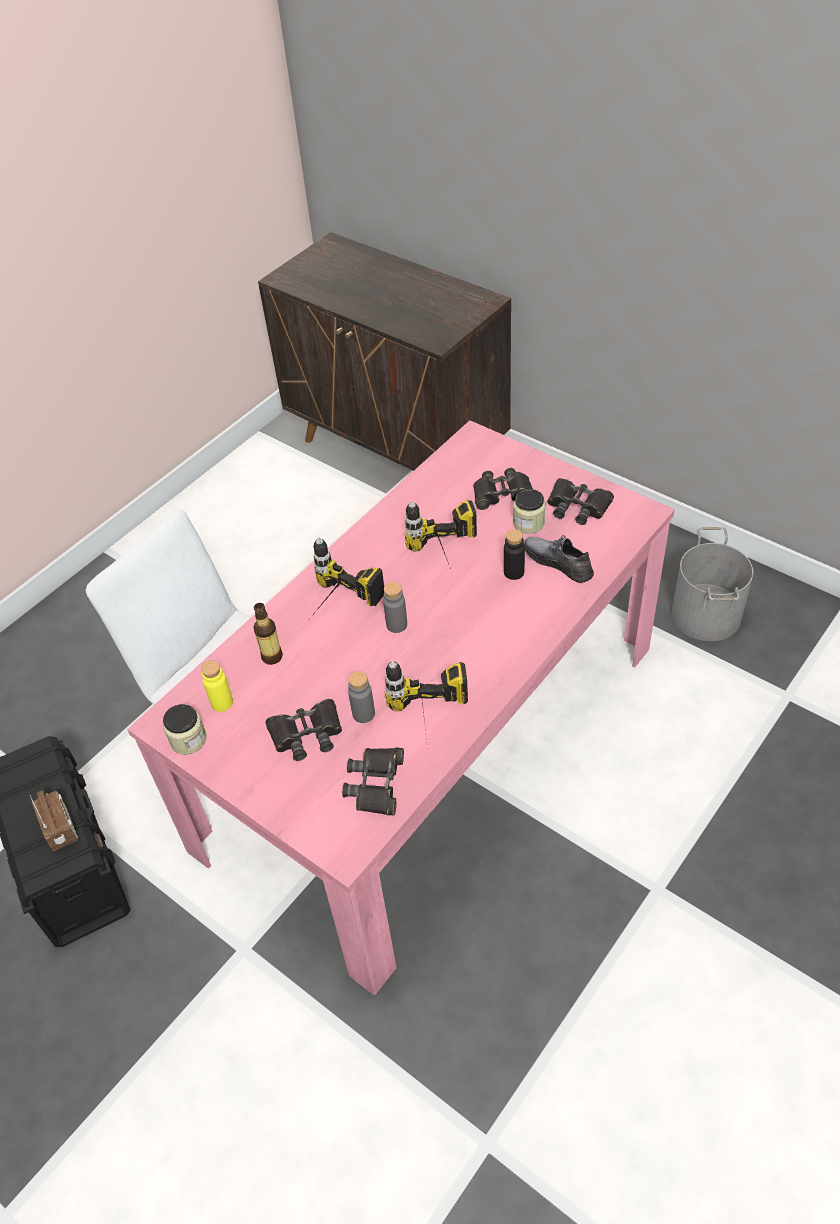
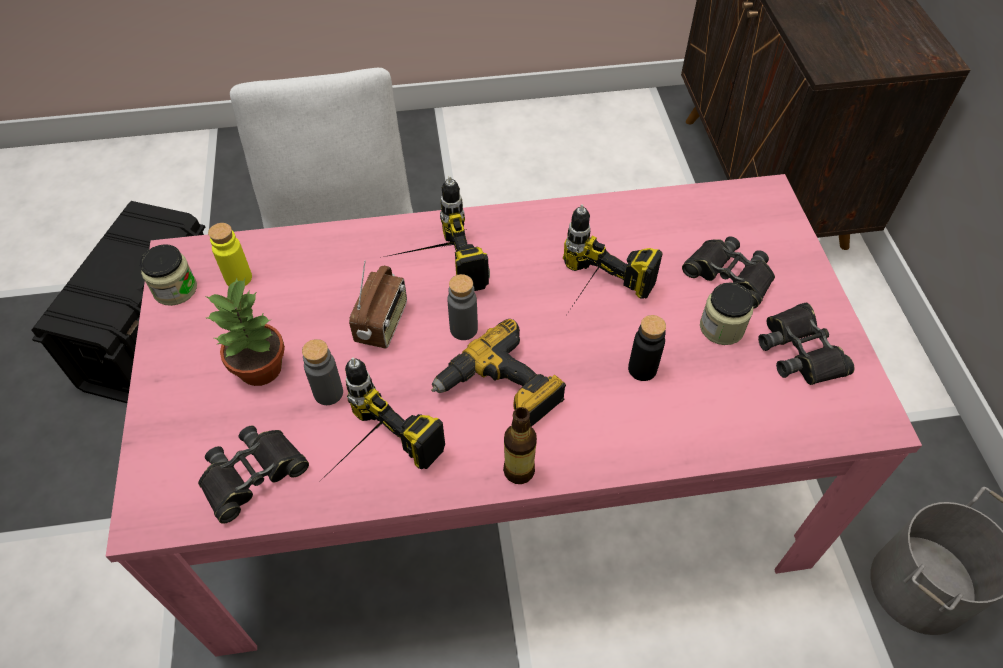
camera: 40 degrees right, 5 degrees up
(61, 829) = (112, 294): radio -> radio (383, 324)
(272, 656) = (326, 269): bottle -> bottle (519, 471)
(307, 734) = (261, 368): black binoculars -> potted plant
(456, 638) = (501, 391): none -> power drill
(558, 562) = (704, 397): grey shoe -> none

